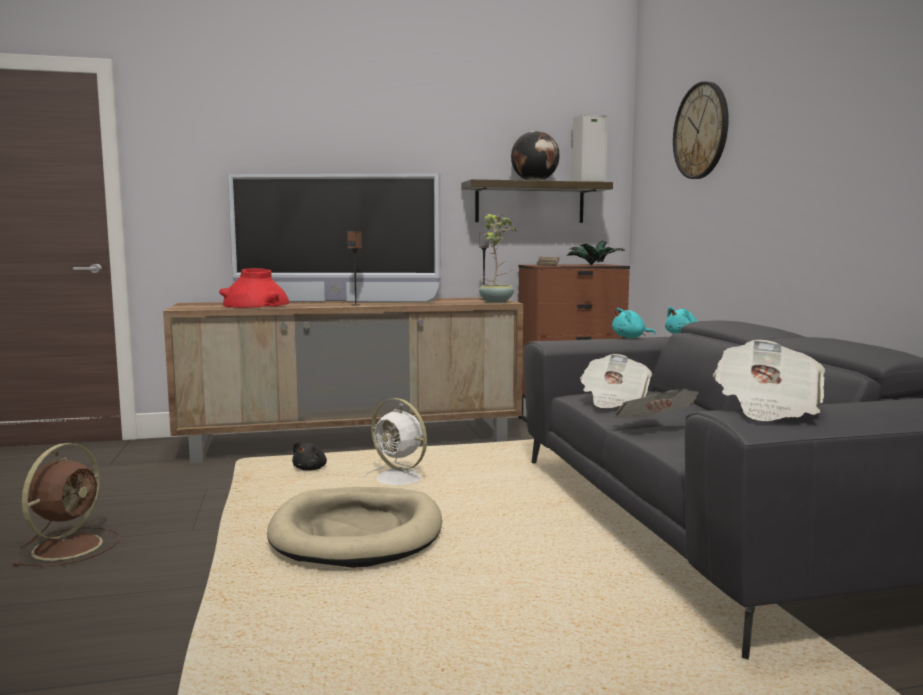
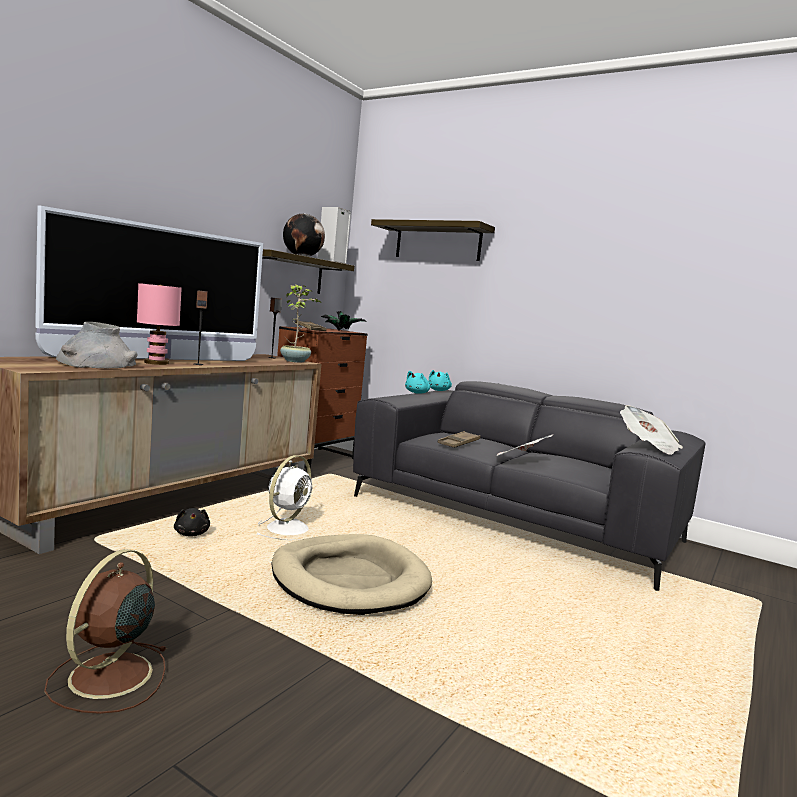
camera: 45 degrees left, 0 degrees up
(70, 546) = (108, 677): brown fan -> brown fan turned 135 degrees counterclockwise
(256, 305) = (97, 364): red vase -> grey vase
(317, 304) = (156, 363): none -> pink table lamp
(400, 479) = (289, 528): white fan -> white fan turned 60 degrees counterclockwise
(614, 401) = (458, 443): newspaper -> brown tray
(701, 131) = (438, 242): wall clock -> shelf

